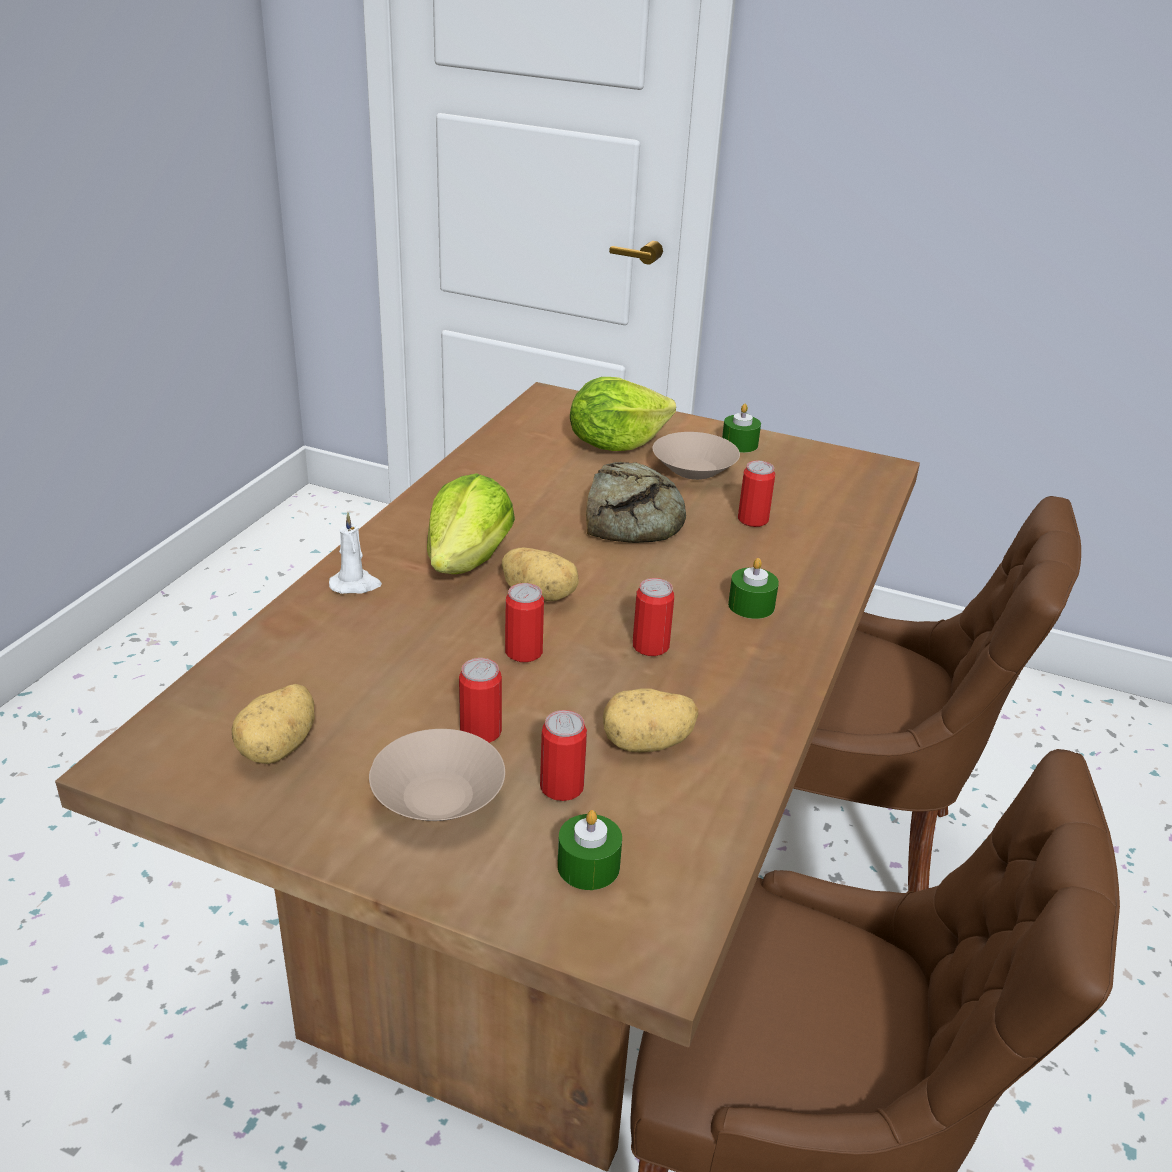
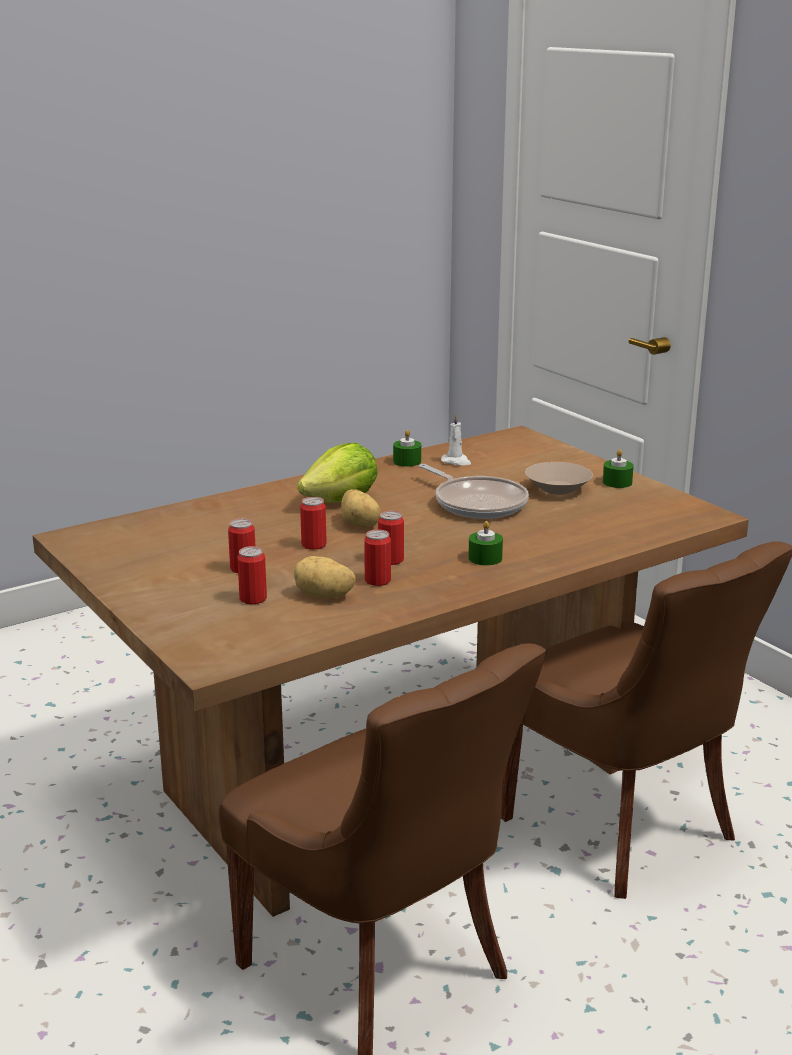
camera: 35 degrees right, 10 degrees down
(280, 748) = (139, 549): potato -> none
(355, 585) = (264, 497): white candle -> white candle (456, 462)
(437, 797) = (187, 585): beige bowl -> none
(588, 866) = (222, 628): green candle -> green candle (407, 461)
(615, 444) = (524, 466): lettuce -> none
(633, 517) = (477, 503): bread -> frying pan
(753, 520) = (558, 521): can -> can (377, 580)

